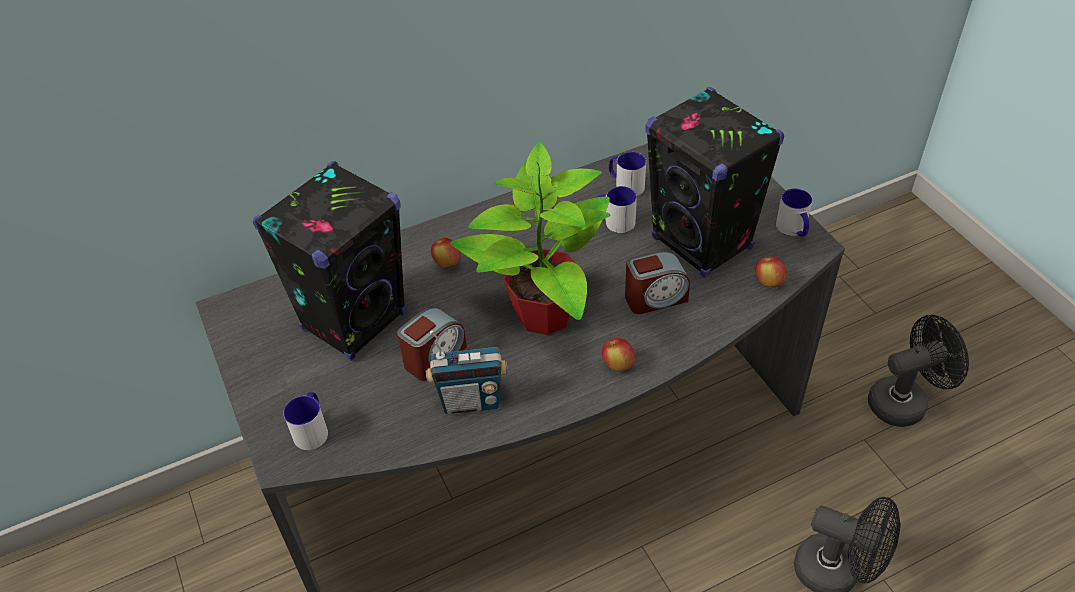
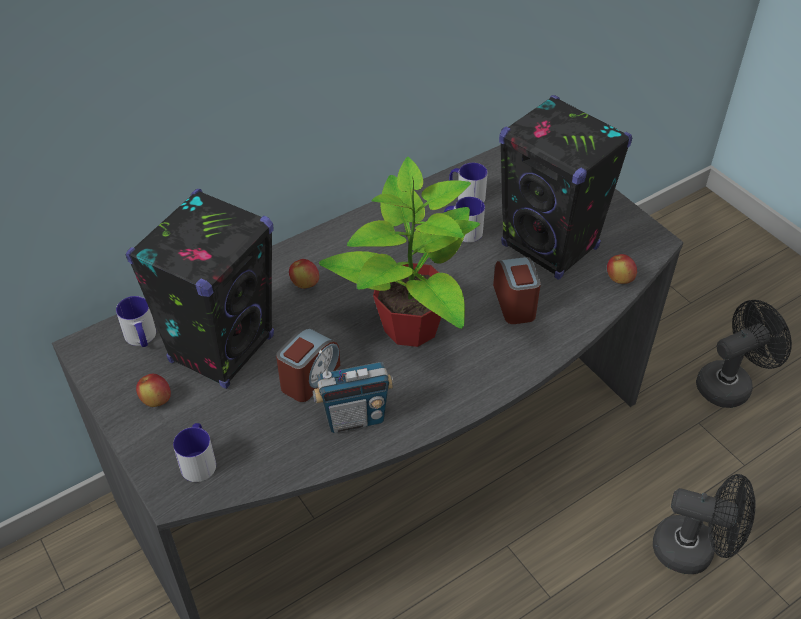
camera: 10 degrees left, 0 degrees up
(618, 365) = (491, 370): apple -> apple (156, 400)
(655, 298) = (515, 302): alarm clock -> alarm clock turned 75 degrees counterclockwise
(793, 230) = (633, 228): mug -> mug (141, 338)

